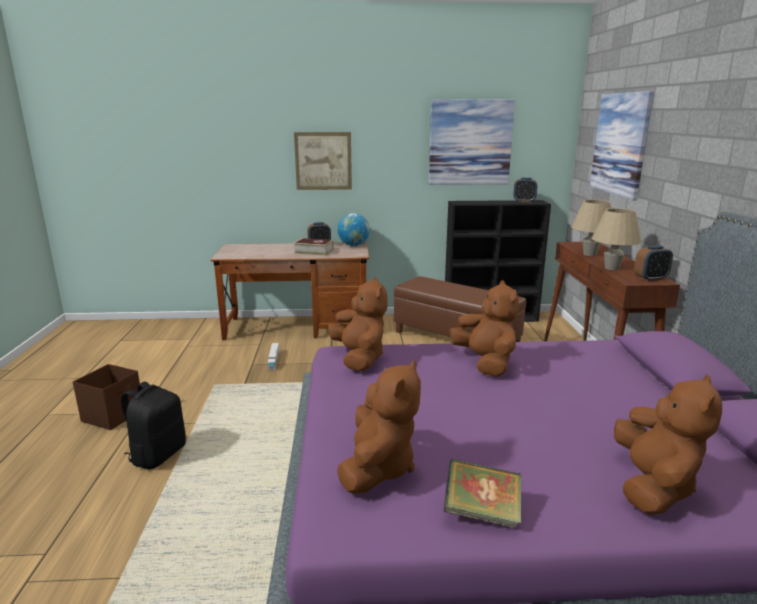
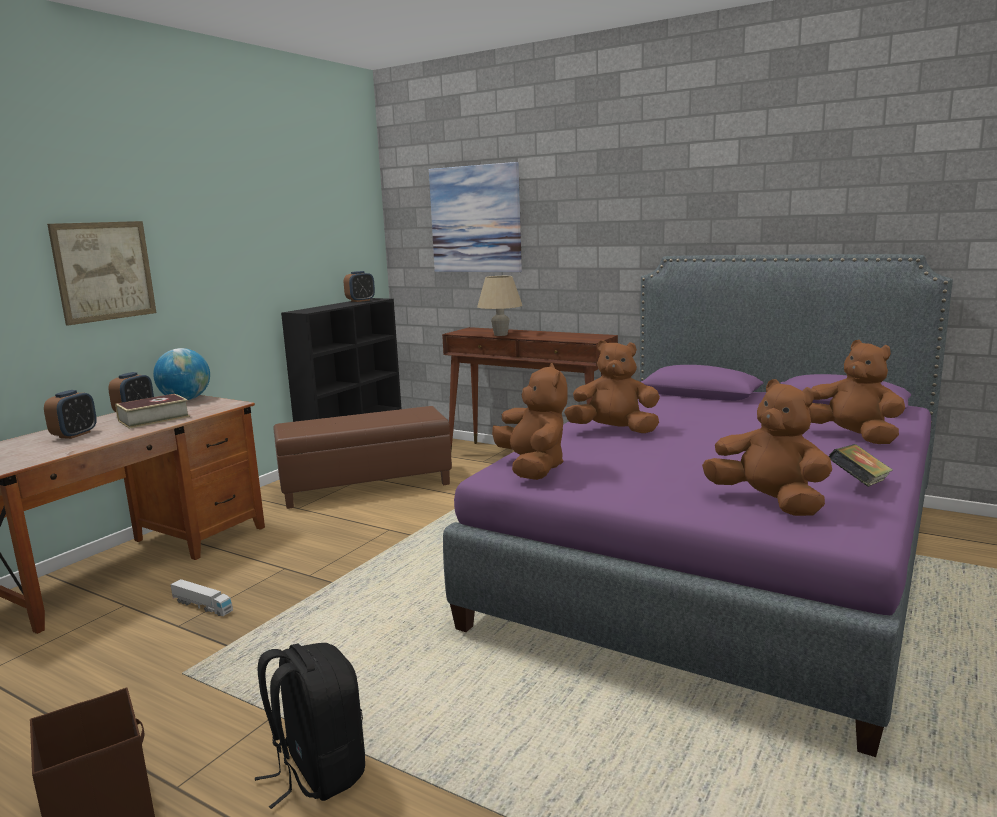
camera: 55 degrees left, 5 degrees down
(359, 358) = (533, 468): brown plush toy -> brown plush toy turned 60 degrees clockwise
(470, 142) = (290, 231): picture -> none
(611, 268) = (548, 337): beige table lamp -> none
(650, 279) = (592, 336): alarm clock -> alarm clock (75, 435)

